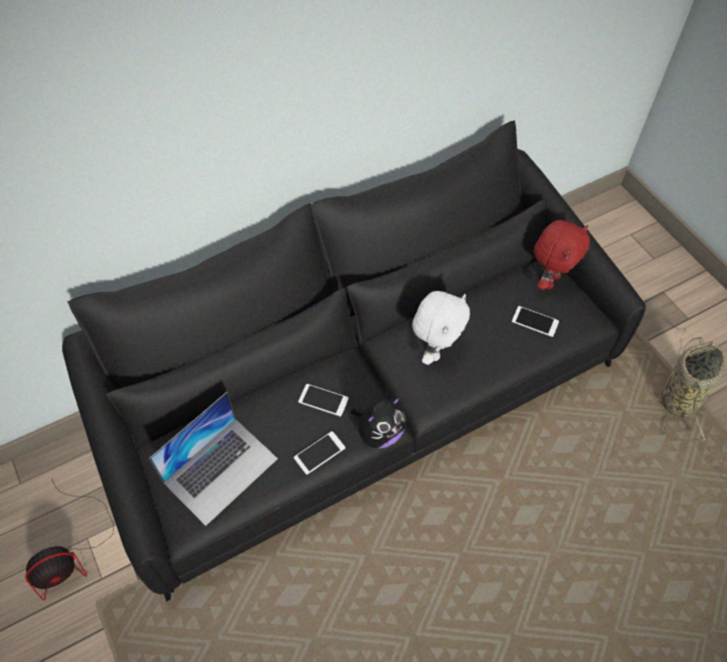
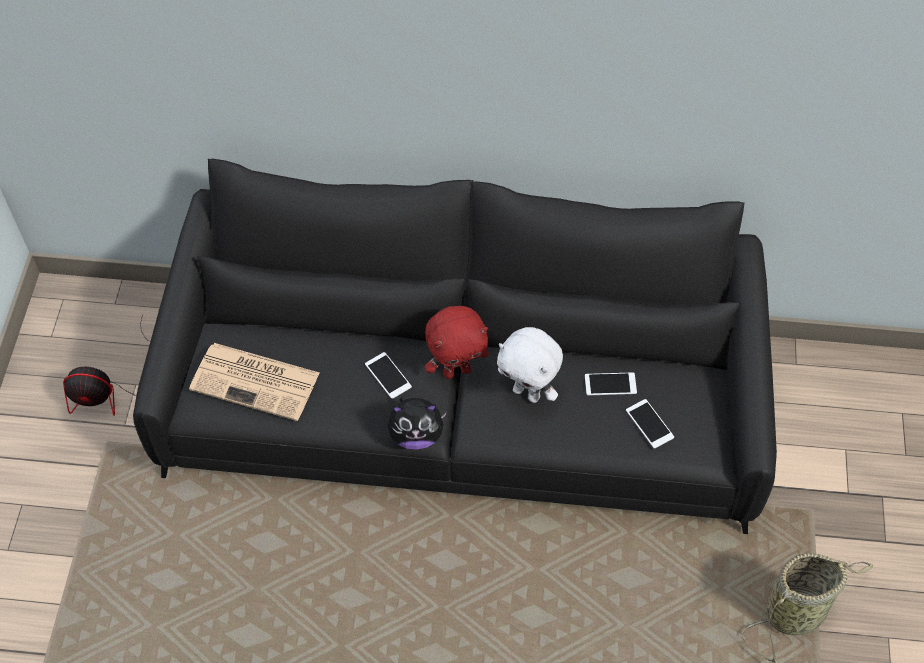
camera: 35 degrees right, 0 degrees up
(221, 470) = (257, 381): laptop -> newspaper
(319, 453) = (349, 419): phone -> phone (610, 384)
(435, 350) = (527, 393): white plush toy -> white plush toy turned 60 degrees clockwise
(549, 280) = (702, 393): red plush toy -> red plush toy (457, 370)

